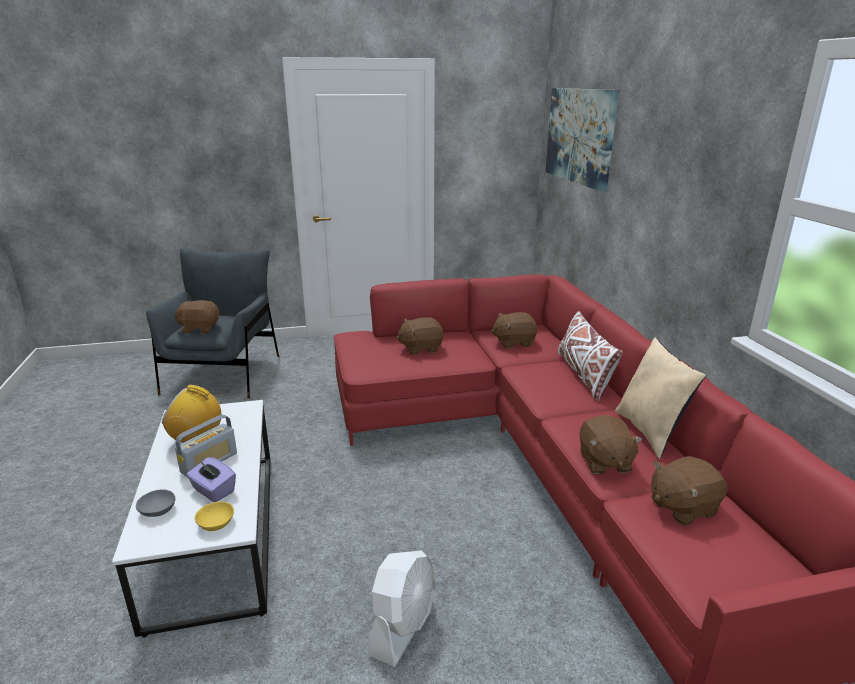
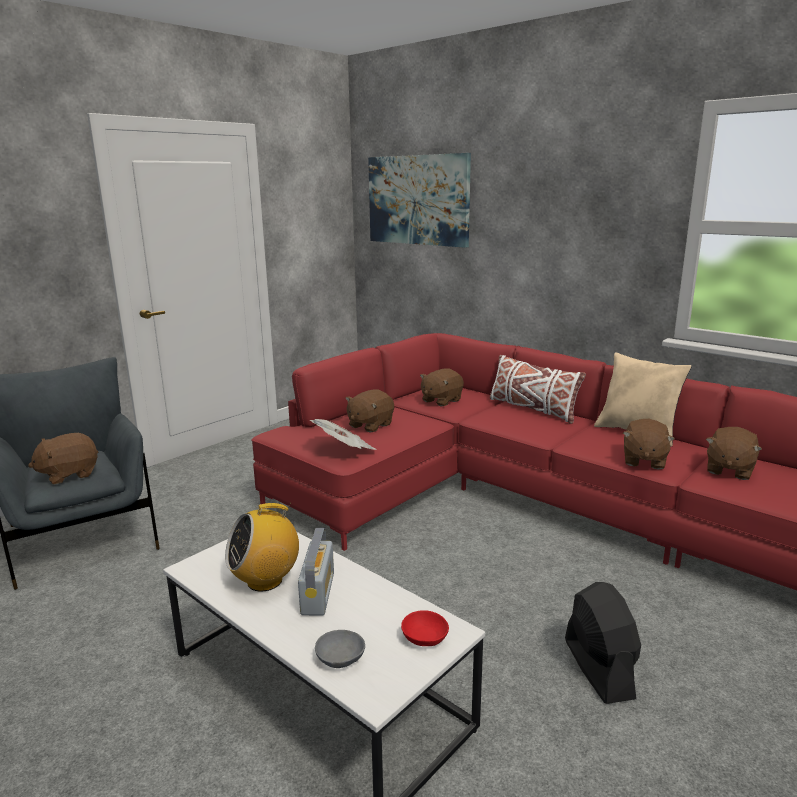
camera: 35 degrees left, 5 degrees down
(213, 491) = (369, 614): purple tissue box -> none
(217, 524) = (426, 637): yellow bowl -> red bowl
(370, 363) = (344, 450): none -> newspaper
(403, 626) = (598, 668): white fan -> black fan
(604, 462) = (643, 461): brown plush toy -> brown plush toy turned 60 degrees clockwise

